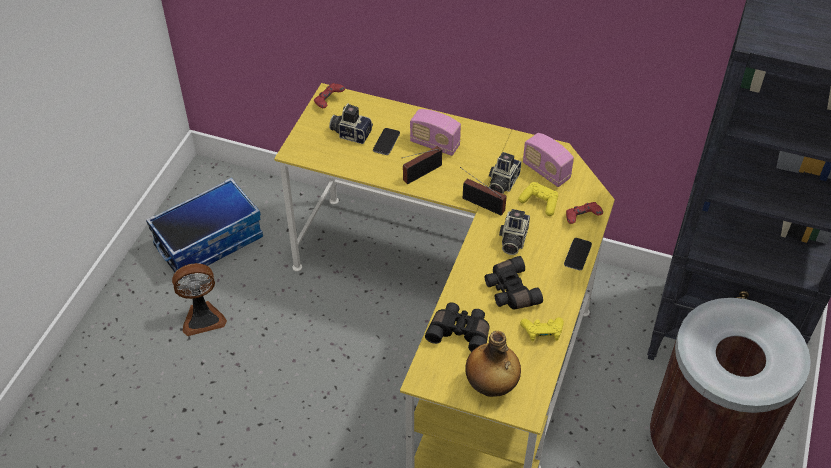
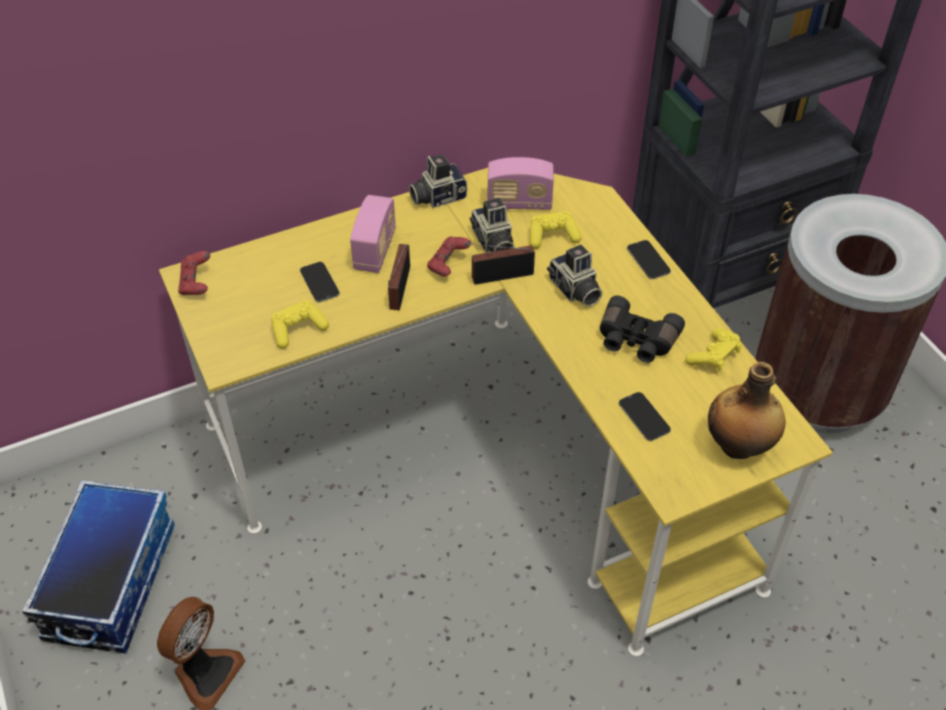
camera: 45 degrees left, 0 degrees up
(347, 158) = (298, 330): none -> yellow game controller
(351, 133) = (267, 300): camera -> camera (437, 196)
(434, 144) = (375, 250): radio -> radio turned 60 degrees counterclockwise
(460, 332) = (644, 417): black binoculars -> phone
(582, 219) = (609, 225): red game controller -> red game controller (448, 265)

